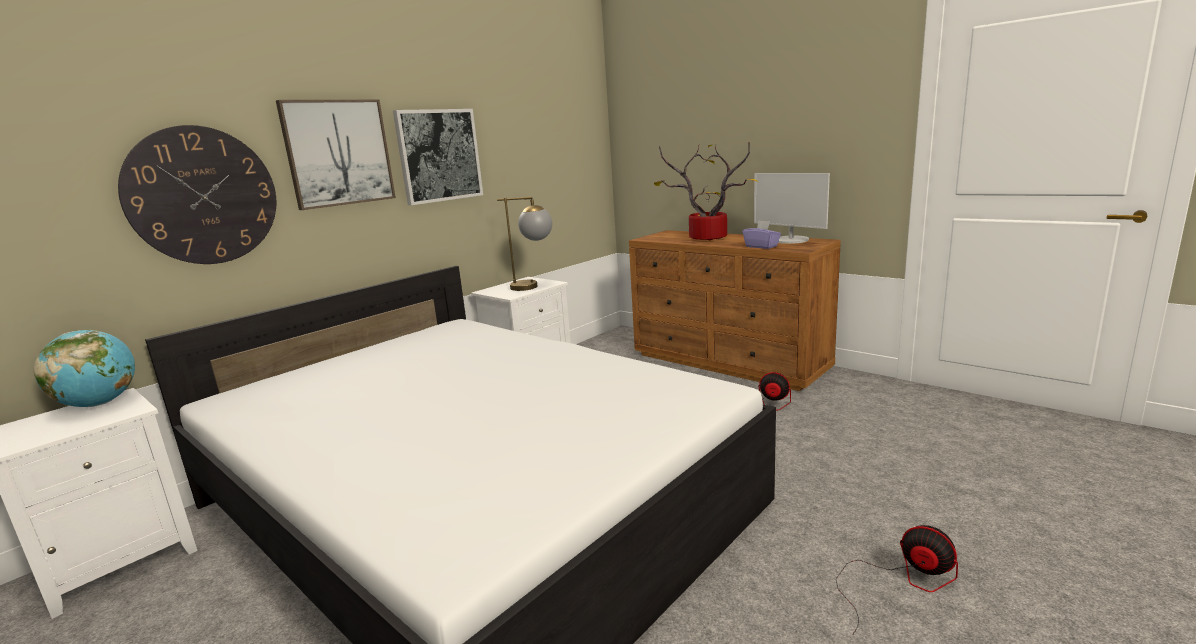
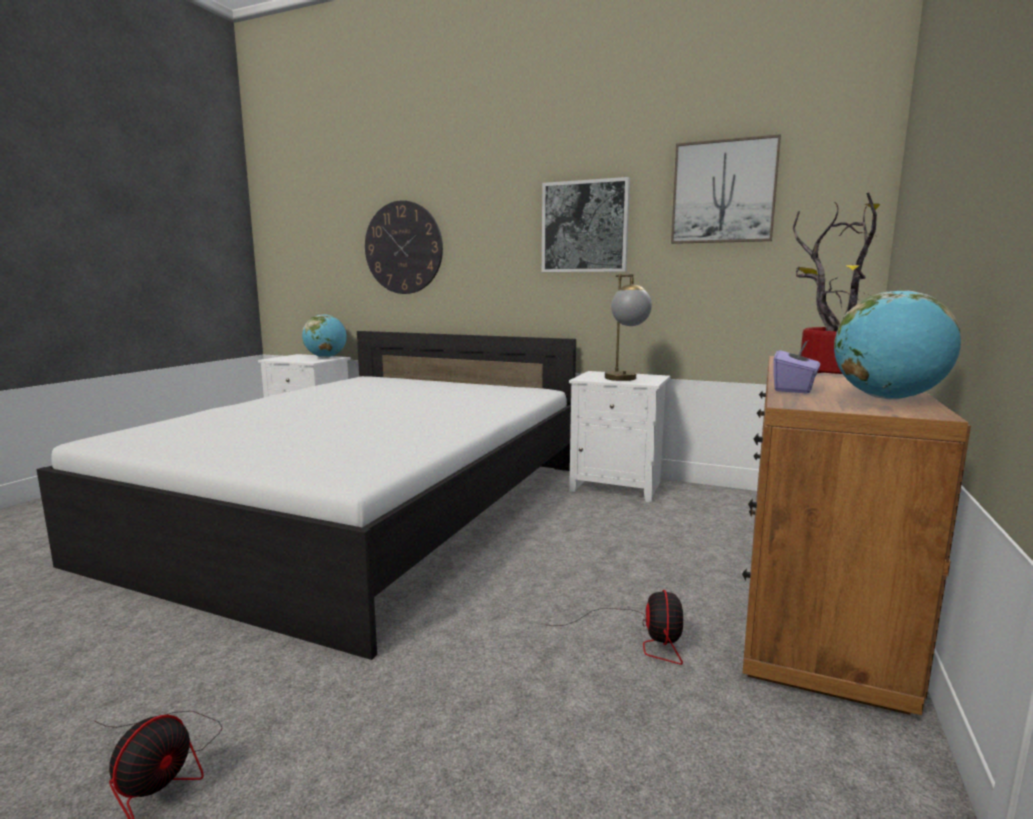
camera: 70 degrees right, 5 degrees down
(338, 153) = (492, 221): picture -> picture (723, 192)
(790, 240) = (887, 398): monitor -> globe

